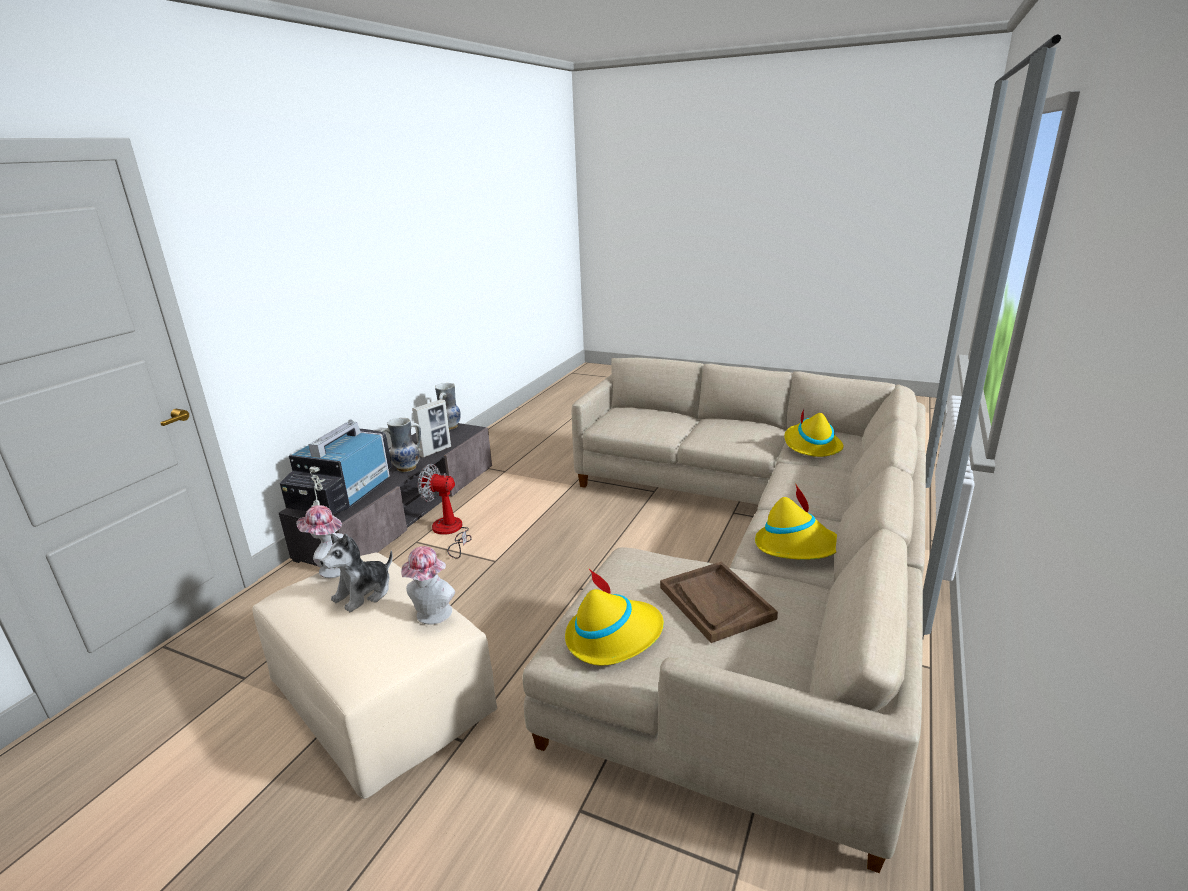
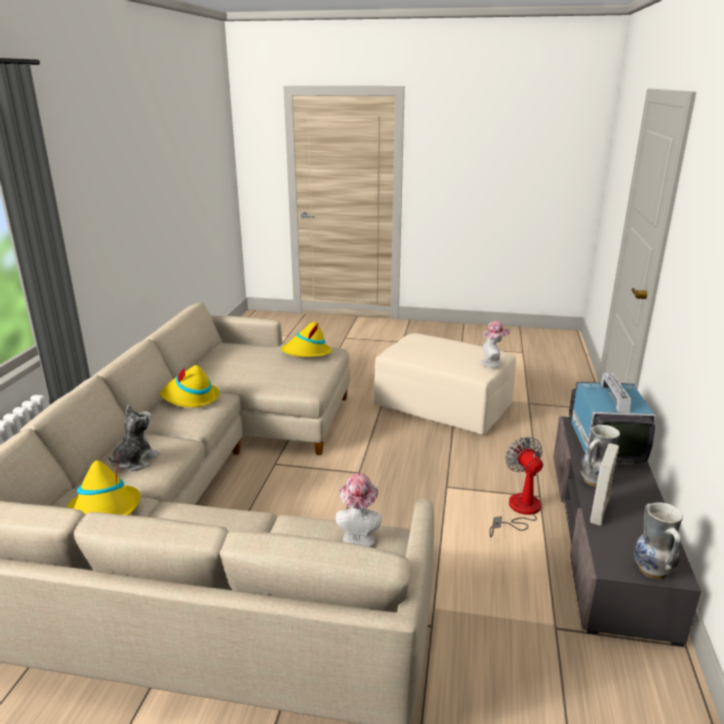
camera: 165 degrees right, 0 degrees up
(364, 593) = (454, 355): plush toy -> plush toy (135, 461)
(432, 616) = (405, 351): hat -> hat (359, 536)
(450, 532) = (519, 511): fan -> fan turned 105 degrees counterclockwise
(715, 603) = (252, 364): brown tray -> none

